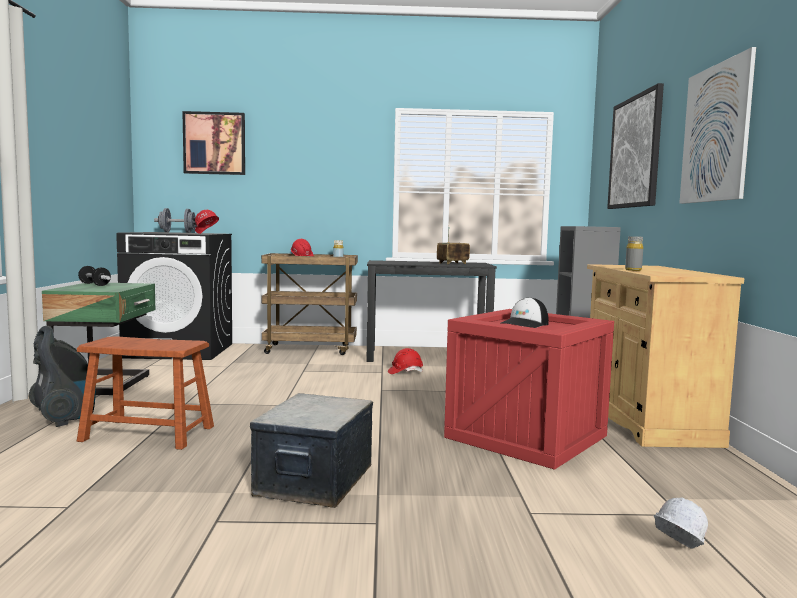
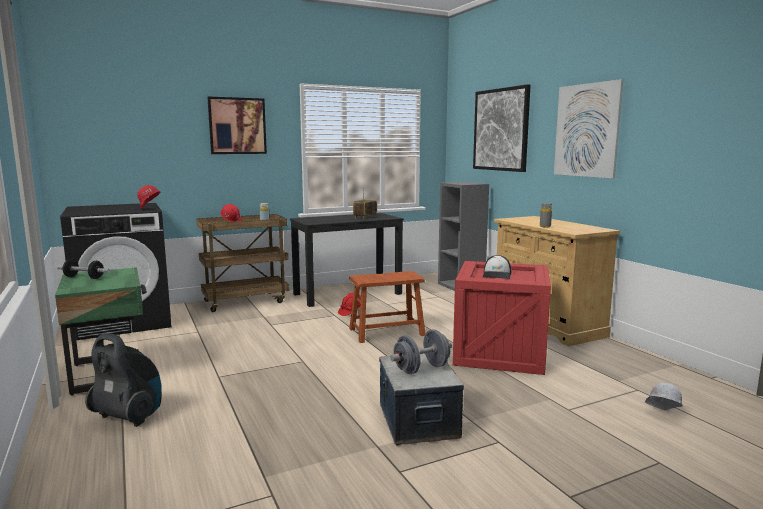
camera: 25 degrees left, 5 degrees up
(148, 433) = (232, 413): brown stool -> brown stool (386, 332)
(177, 232) = (101, 206): grey dumbbell -> grey dumbbell (421, 369)
(214, 143) = (130, 115): picture -> picture (237, 126)

